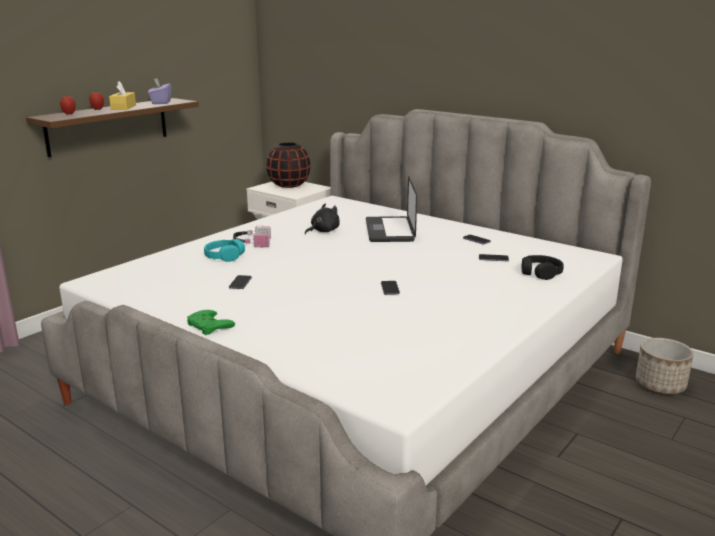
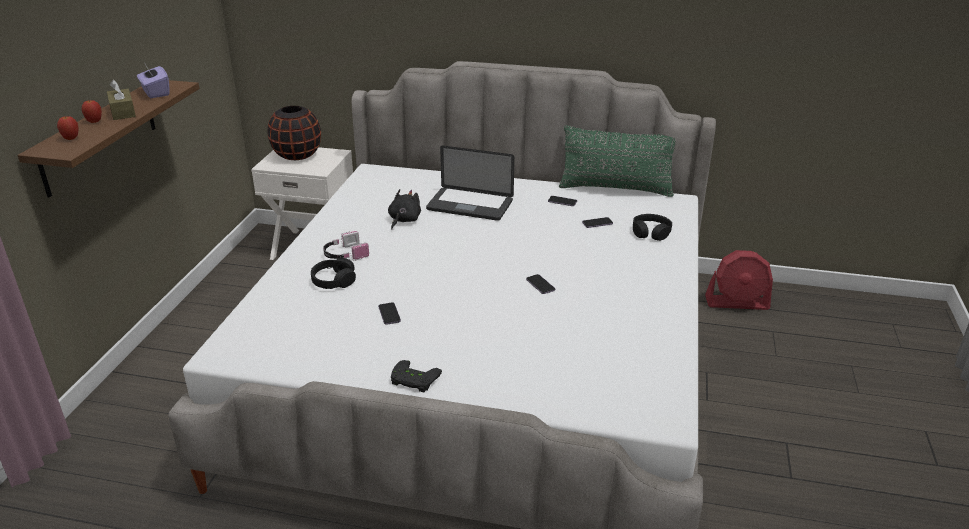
camera: 25 degrees left, 10 degrees up
(123, 107) = (123, 112): yellow tissue box -> brown tissue box
(207, 326) = (413, 380): green game controller -> black game controller
(224, 256) = (333, 280): turquoise headphones -> black headphones
(389, 230) = (470, 205): laptop -> laptop turned 45 degrees counterclockwise
(539, 239) = (615, 189): none -> green pillow
(660, 384) = (737, 303): planter -> red fan

